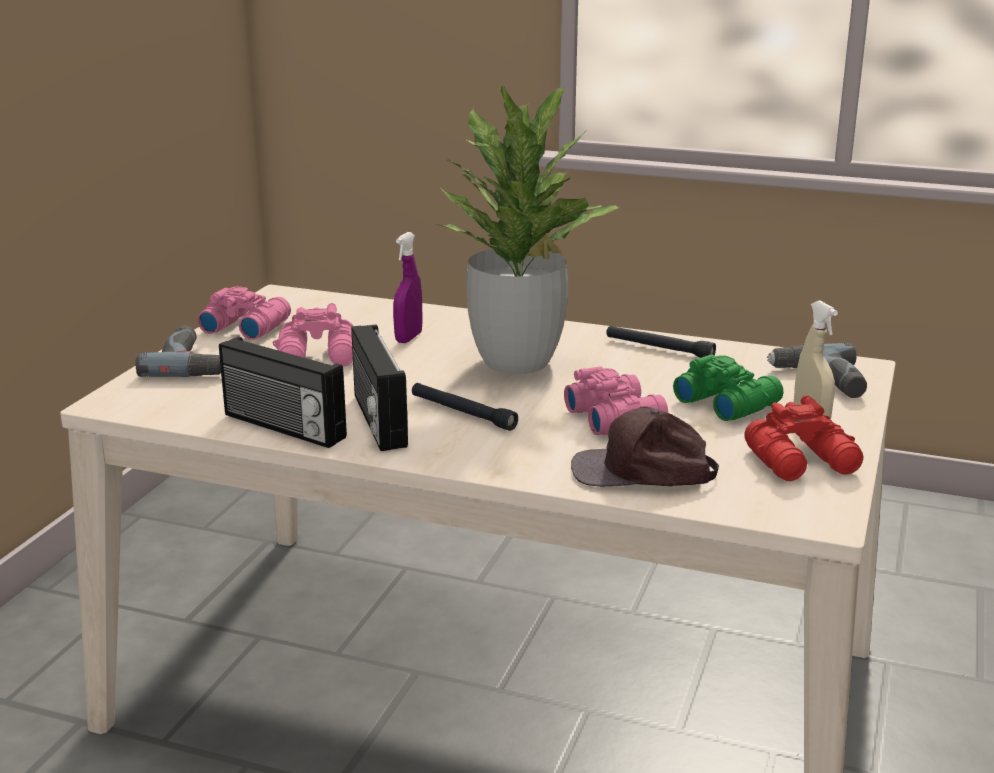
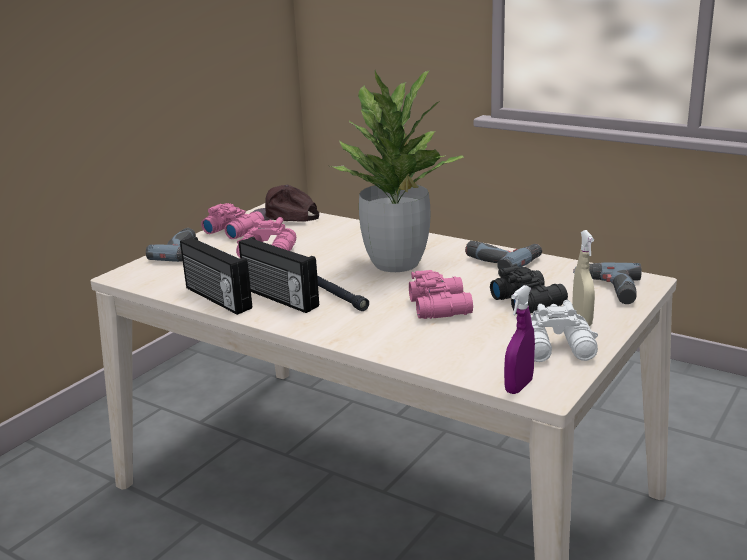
camera: 15 degrees right, 0 degrees up
(377, 420) = (279, 298): radio -> radio turned 45 degrees counterclockwise
(408, 338) = (334, 243): purple spray bottle -> purple spray bottle (518, 386)
(643, 472) = (436, 347): brown cap -> brown cap (284, 217)
(659, 349) = (502, 260): black flashlight -> power drill
(726, 402) = (528, 301): green binoculars -> black binoculars
(804, 462) = (558, 349): red binoculars -> white binoculars

